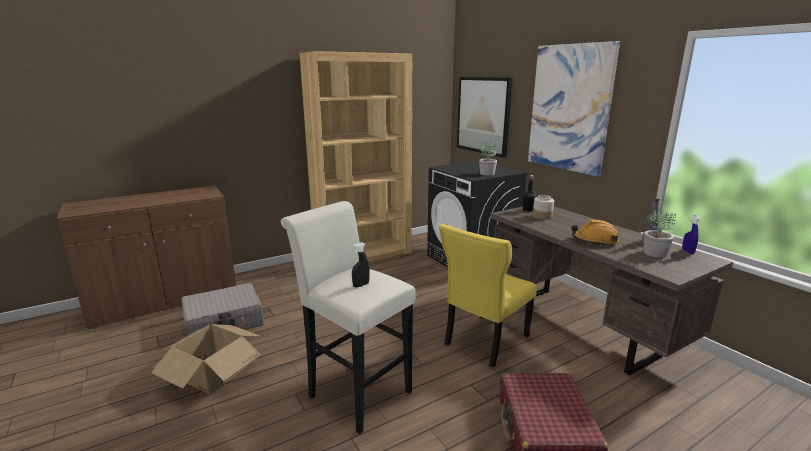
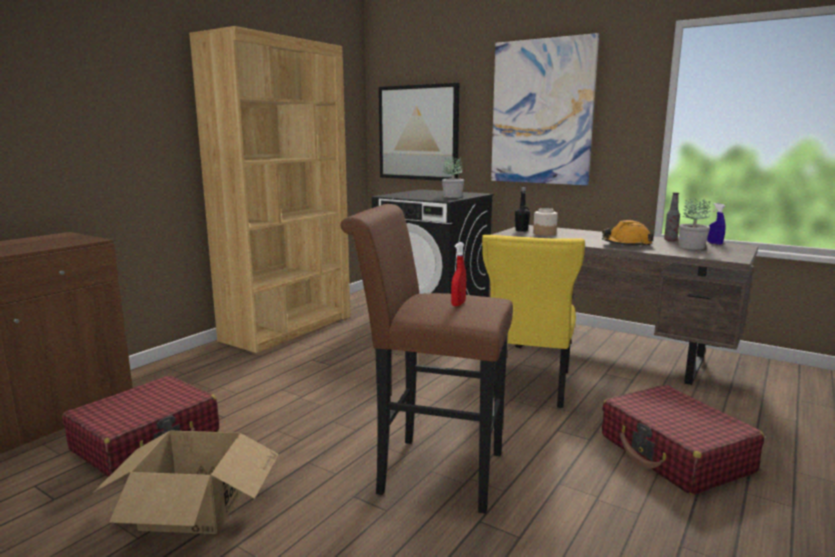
camera: 25 degrees left, 5 degrees down
(224, 322) = (147, 441): grey suitcase -> red suitcase
(355, 391) = (431, 471): white stool -> brown stool
(361, 285) = (458, 304): black spray bottle -> red spray bottle

